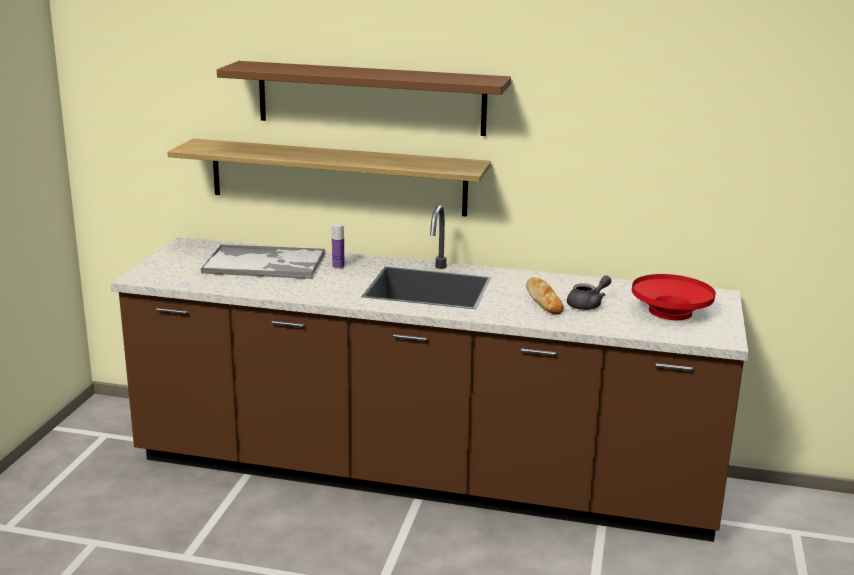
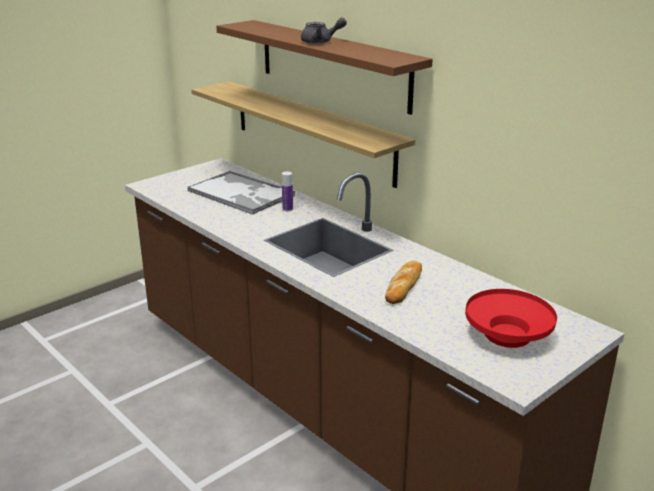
camera: 35 degrees right, 5 degrees up
(588, 305) = (437, 302): grey teapot -> grey teapot (321, 42)

